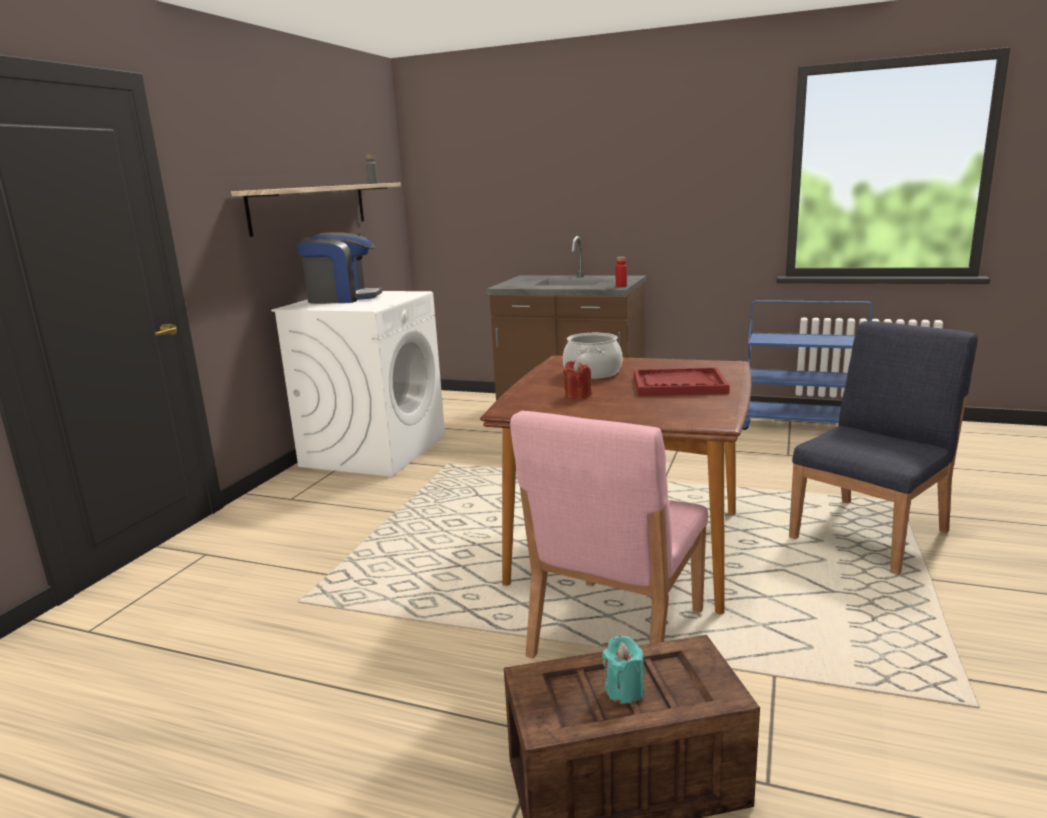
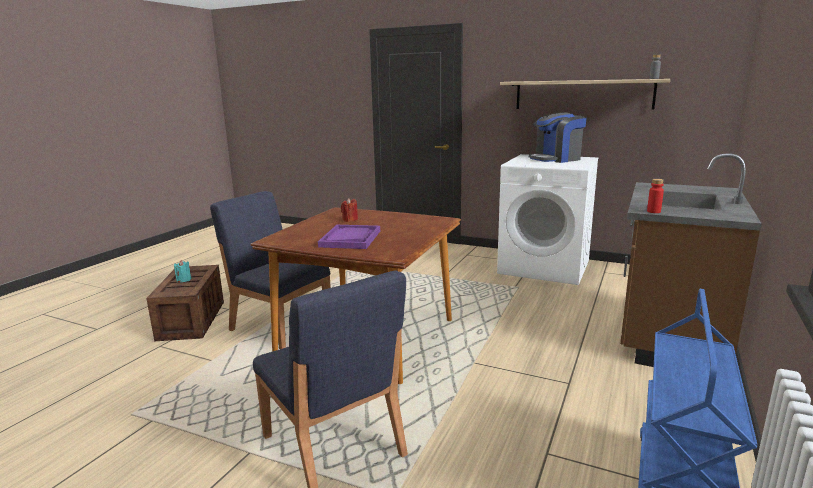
camera: 95 degrees right, 0 degrees up
(343, 298) = (556, 159): coffee machine -> coffee machine turned 60 degrees clockwise
(592, 373) = (399, 224): cooking pot -> none
(615, 633) = (280, 326): pink chair -> blue chair
(678, 385) = (350, 238): red tray -> purple tray

